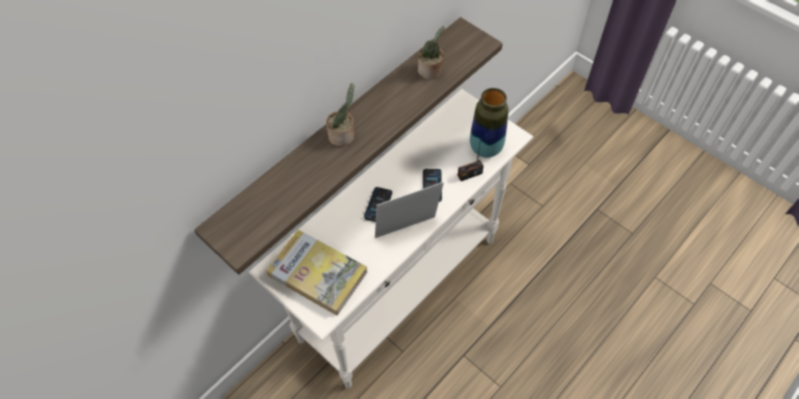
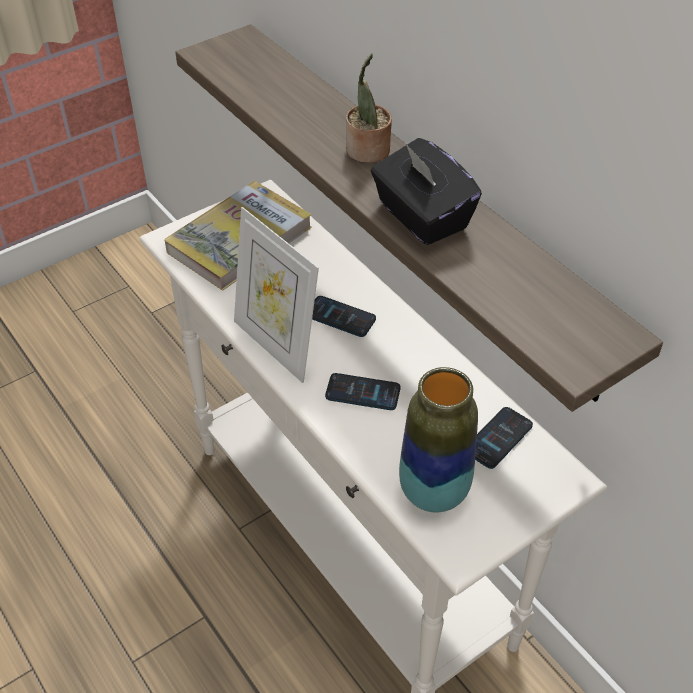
camera: 100 degrees right, 10 degrees down
(397, 105) = (421, 216): none -> black tissue box
(407, 232) = (276, 345): picture frame -> picture frame turned 150 degrees clockwise
(431, 71) = (498, 271): potted plant -> none
(446, 127) = (498, 438): none -> phone
(469, 174) = (376, 453): radio -> none

